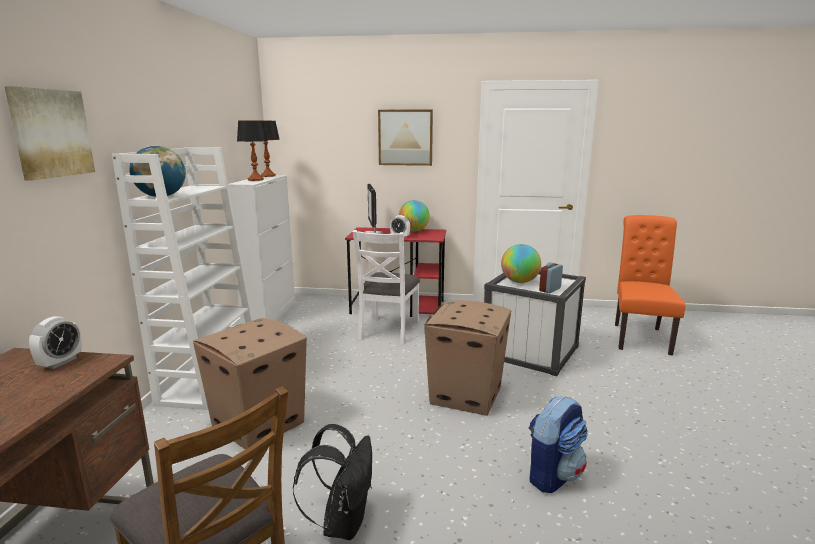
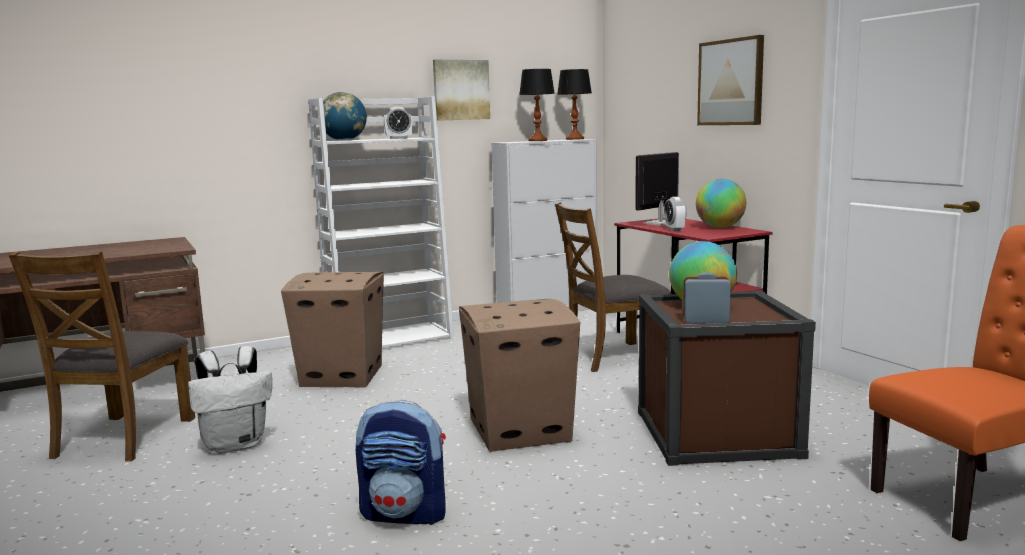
camera: 55 degrees right, 5 degrees down
(50, 133) = (247, 80): picture -> picture (461, 90)
(60, 362) = (169, 245): alarm clock -> alarm clock (399, 138)
(342, 522) = (236, 445): black backpack -> white backpack
(388, 330) = (613, 356): white chair -> brown chair
(531, 351) = (716, 434): white storage box -> brown storage box

